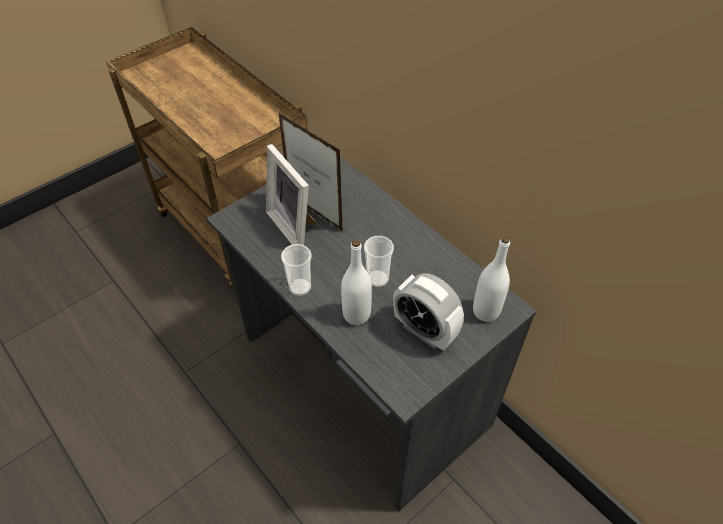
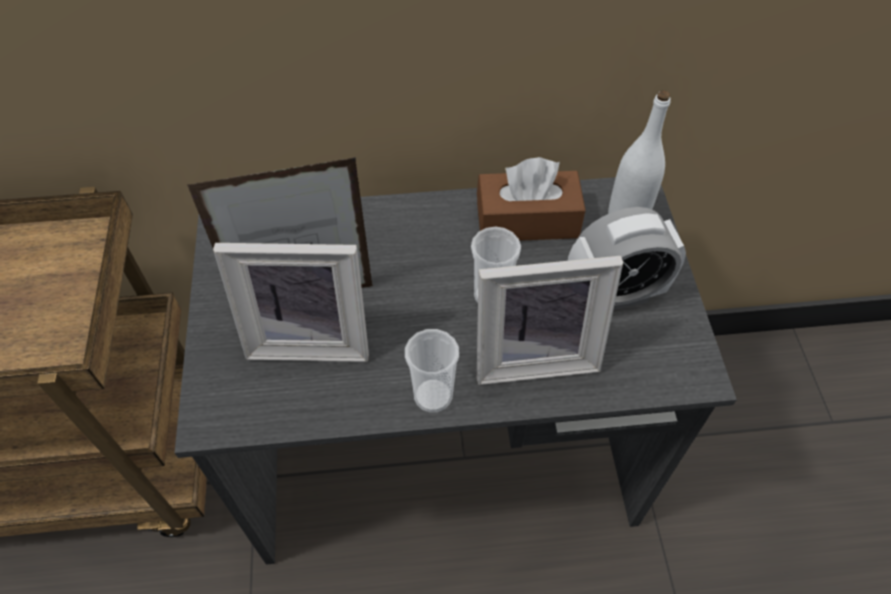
camera: 55 degrees left, 5 degrees up
(356, 315) = (534, 354): white bottle -> picture frame
(440, 268) = (527, 220): none -> brown tissue box

